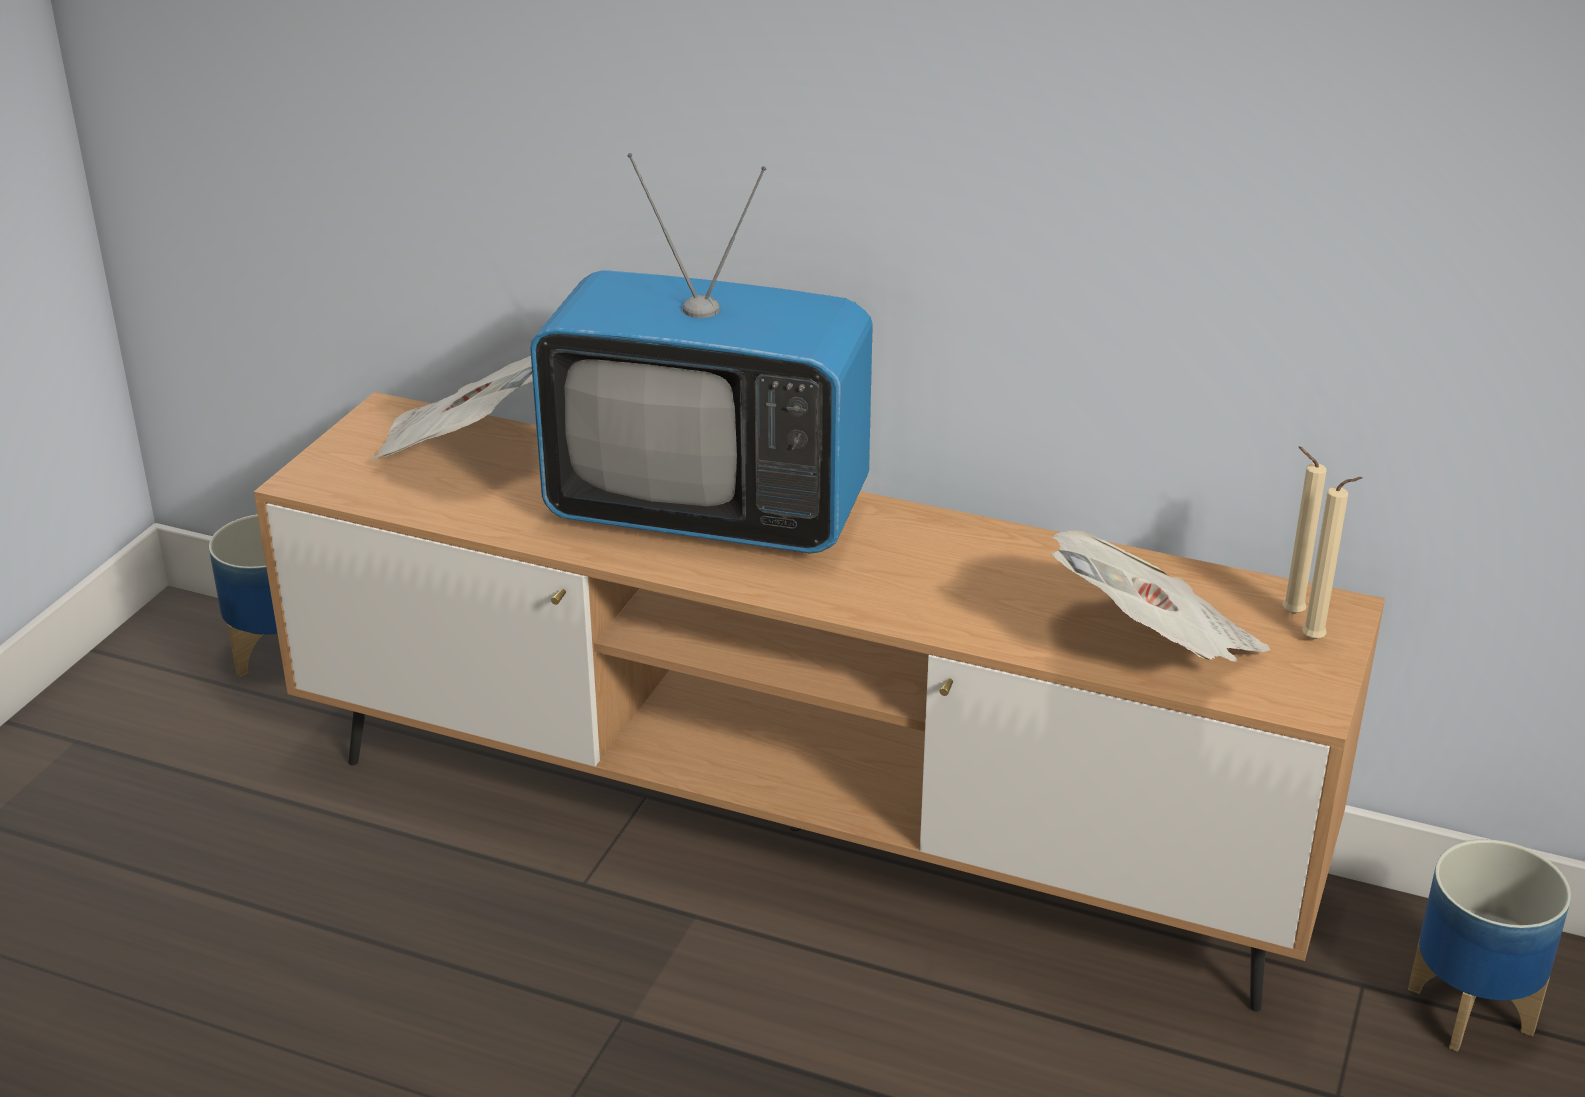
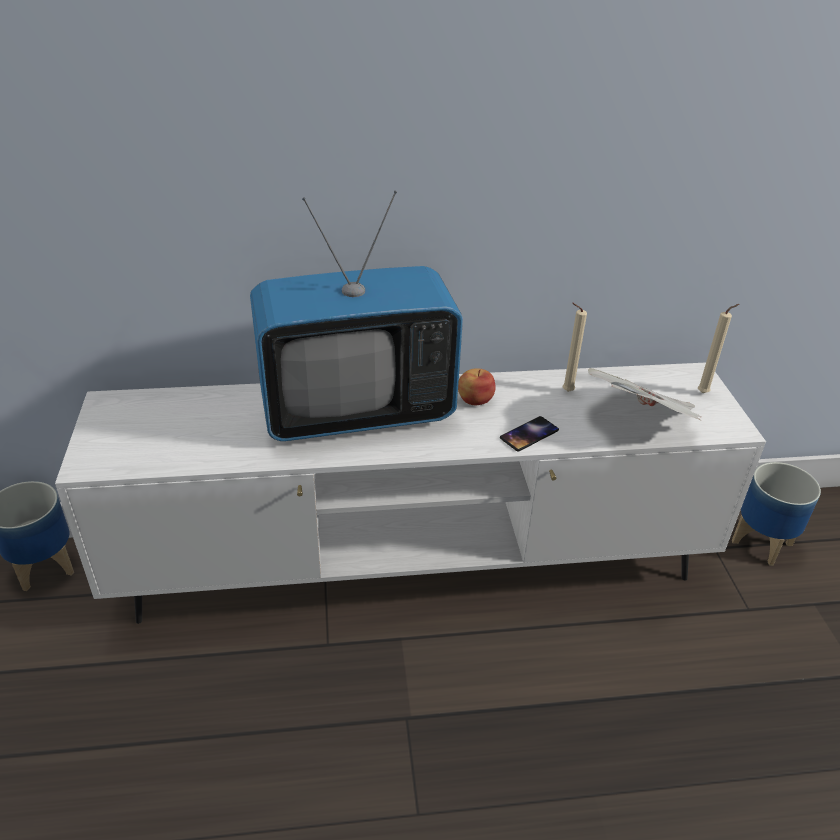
camera: 30 degrees left, 5 degrees up
(462, 449) = (176, 414): newspaper -> none
(794, 828) = (414, 566): brown tv stand -> white tv stand
(903, 544) = (475, 399): none -> apple
(940, 613) = (529, 434): none -> phone
(1289, 613) = (679, 382): beige candle -> beige candle (565, 391)

